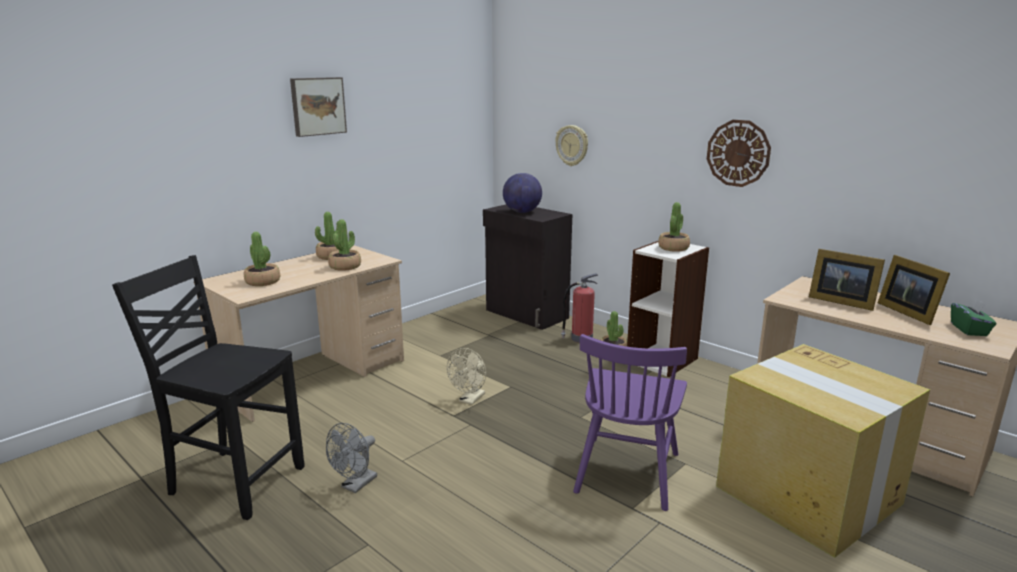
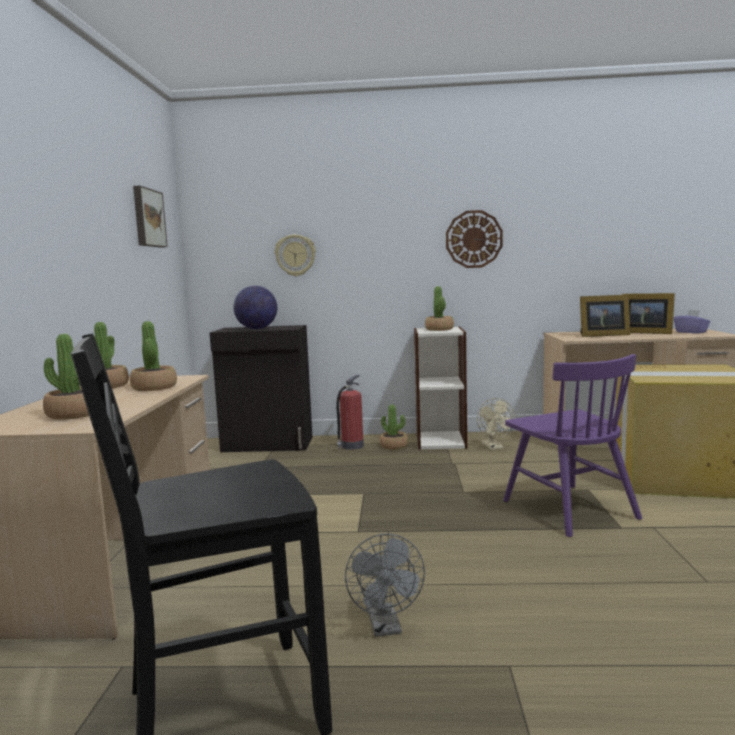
camera: 40 degrees left, 10 degrees down
(317, 106) = (55, 182): picture -> picture (147, 218)
(470, 400) = (348, 515): beige fan -> beige fan (494, 447)
(969, 330) = (691, 332): green tissue box -> purple tissue box

